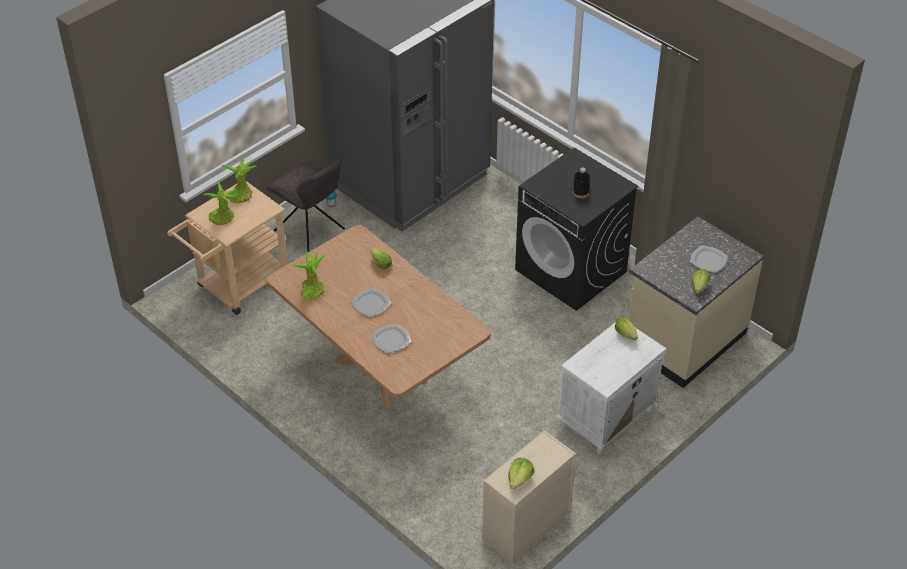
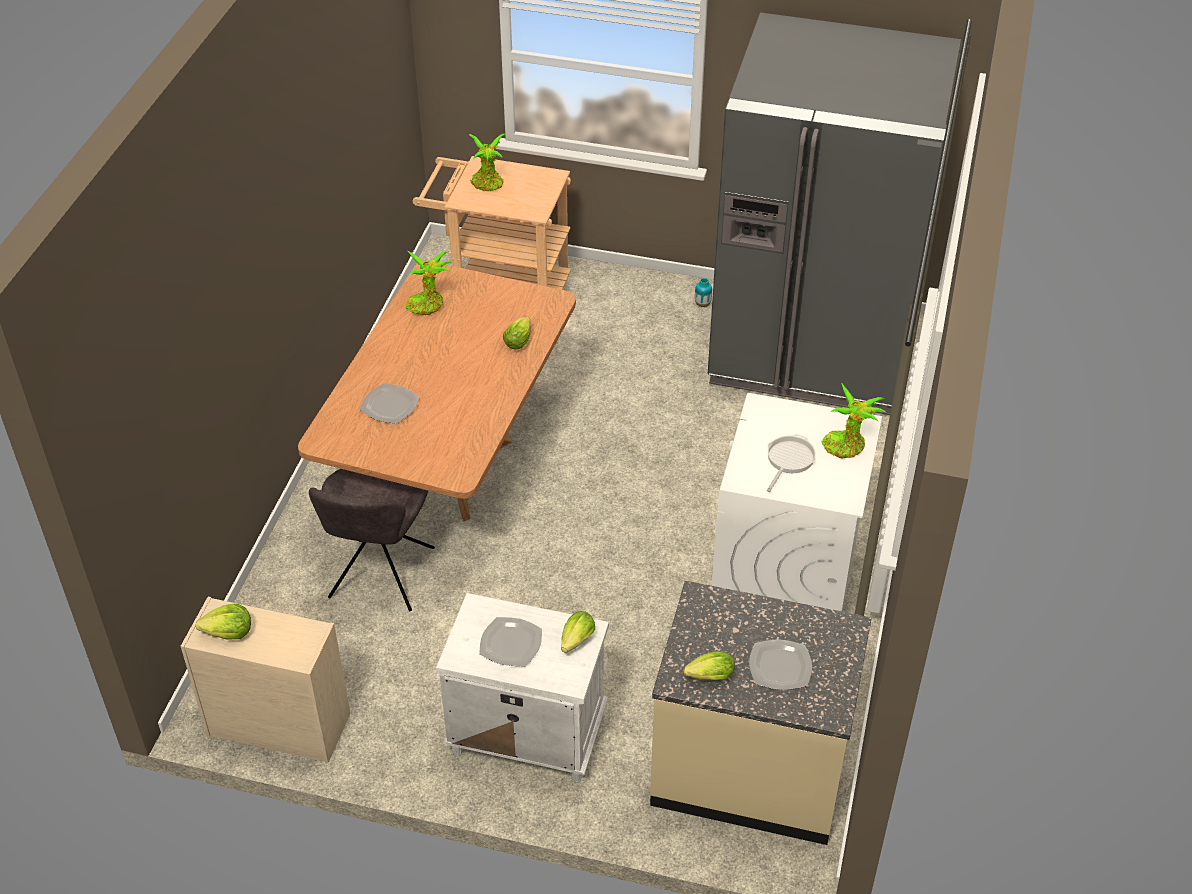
camera: 60 degrees right, 0 degrees up
(241, 194) = (540, 180): potted plant -> potted plant (847, 446)
(310, 232) = (640, 308): grey chair -> grey chair (380, 576)
(371, 303) = (441, 363): plate -> plate (511, 644)
(571, 271) = (784, 581): black washing machine -> white washing machine
(580, 192) = (788, 460): black bottle -> frying pan

